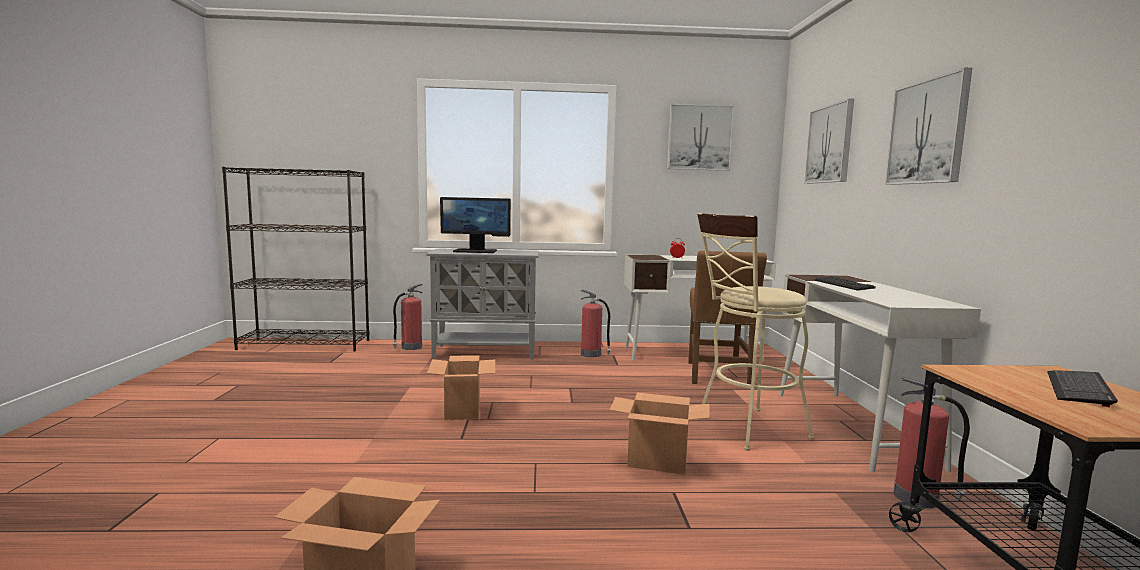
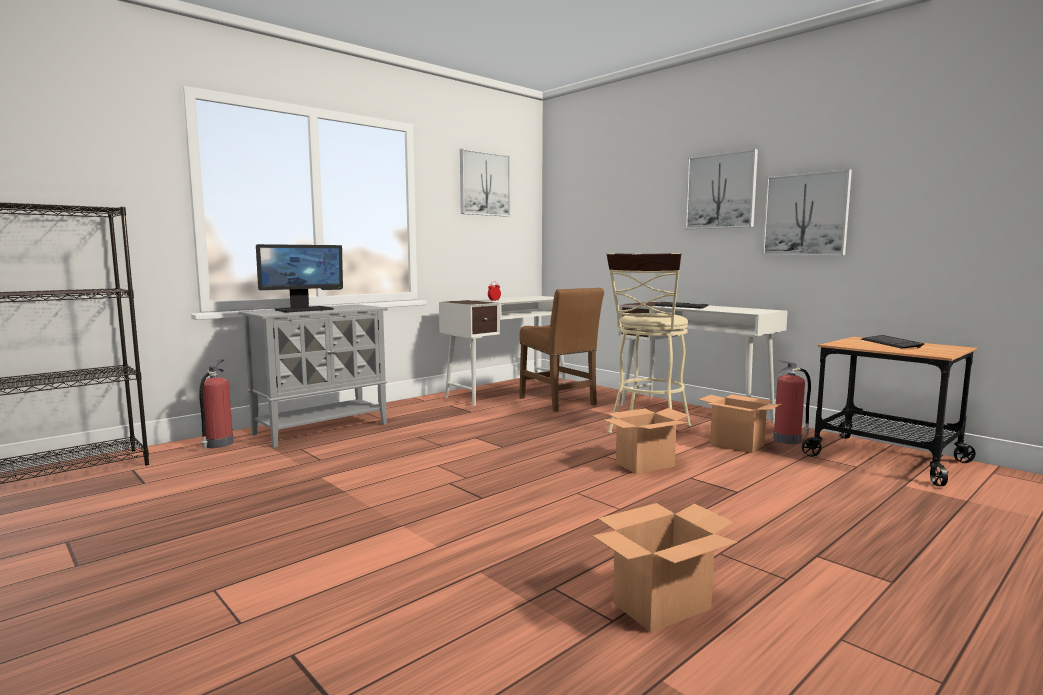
camera: 40 degrees left, 0 degrees up
(462, 410) = (428, 479): cardboard box -> cardboard box (736, 444)
(592, 354) = (431, 409): fire extinguisher -> none
(830, 144) = (610, 196): picture -> picture (805, 214)

